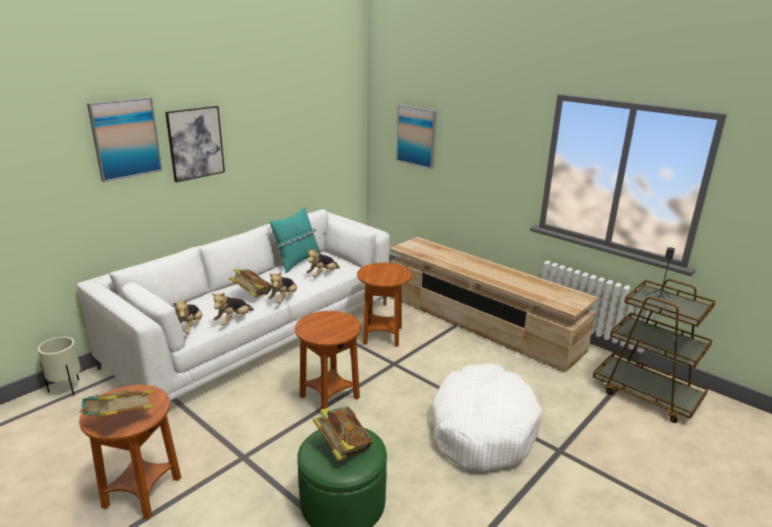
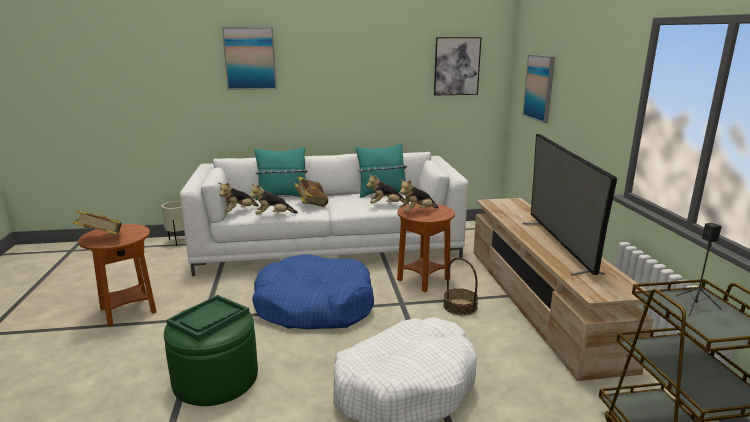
camera: 40 degrees right, 5 degrees down
(195, 143) = (311, 71): picture -> picture (456, 66)
(204, 295) = (282, 197): none -> turquoise pillow
(284, 299) = (329, 212): plush toy -> plush toy (417, 212)
(329, 397) = (314, 306): brown side table -> blue dog bed
(343, 448) = (209, 319): book -> green tray
(437, 348) = (460, 306): none -> basket
(502, 275) = (559, 246): none -> television

